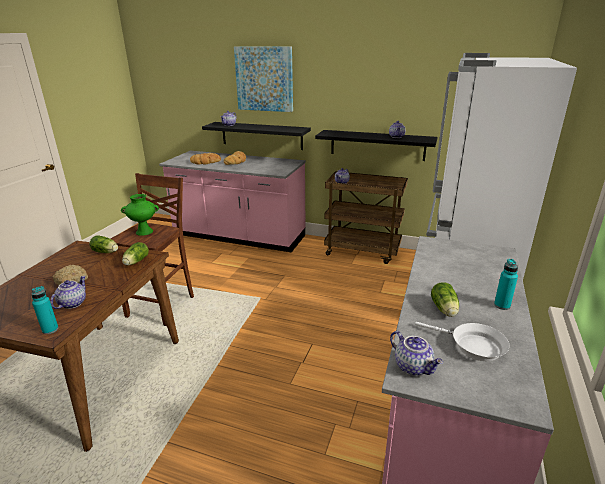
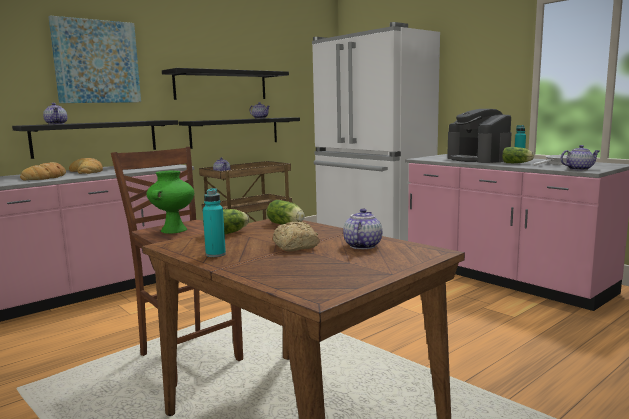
camera: 60 degrees left, 15 degrees down
(50, 329) = (420, 253): turquoise bottle -> turquoise bottle (215, 254)
(72, 303) = (361, 246): teapot -> teapot turned 60 degrees clockwise
(368, 100) = (221, 85): none -> black shelf
(461, 277) = (478, 159): none -> coffee machine

